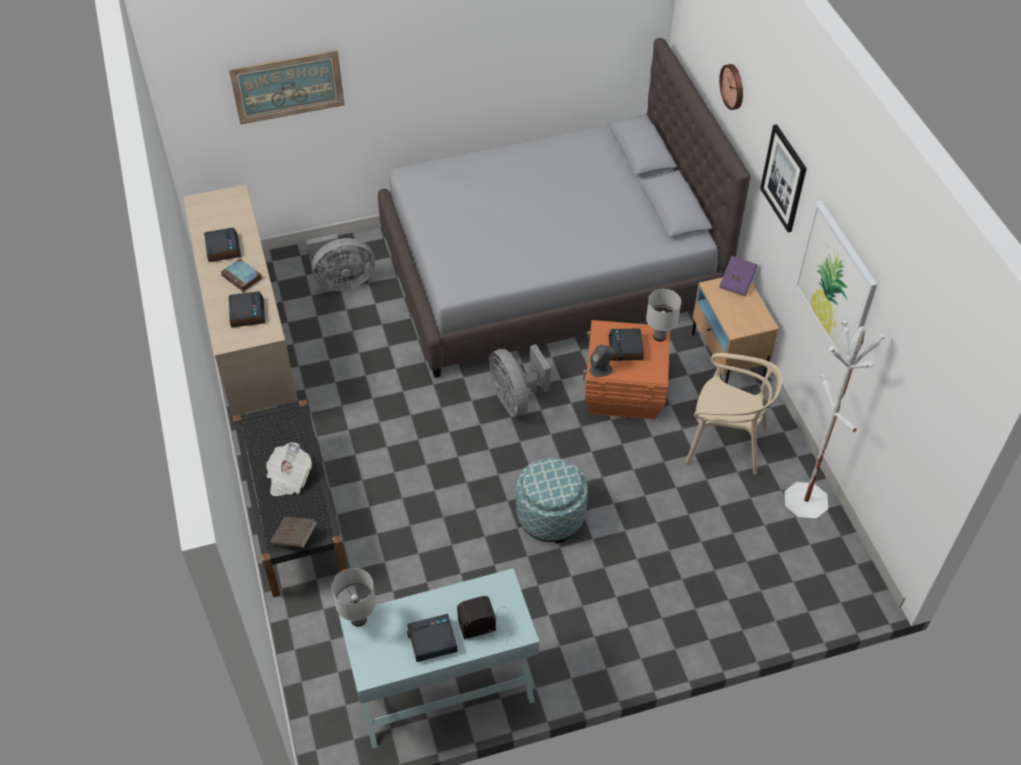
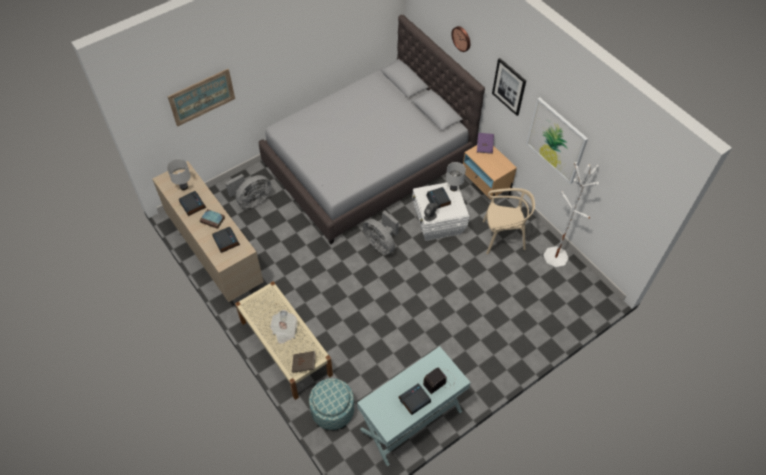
camera: 20 degrees left, 5 degrees up
(293, 514) = (285, 348): black bench -> beige bench
(358, 618) = (369, 401): white table lamp -> white table lamp (183, 186)
(550, 516) = (428, 305): ottoman -> ottoman (332, 411)
(623, 392) = (438, 223): orange storage box -> white storage box

